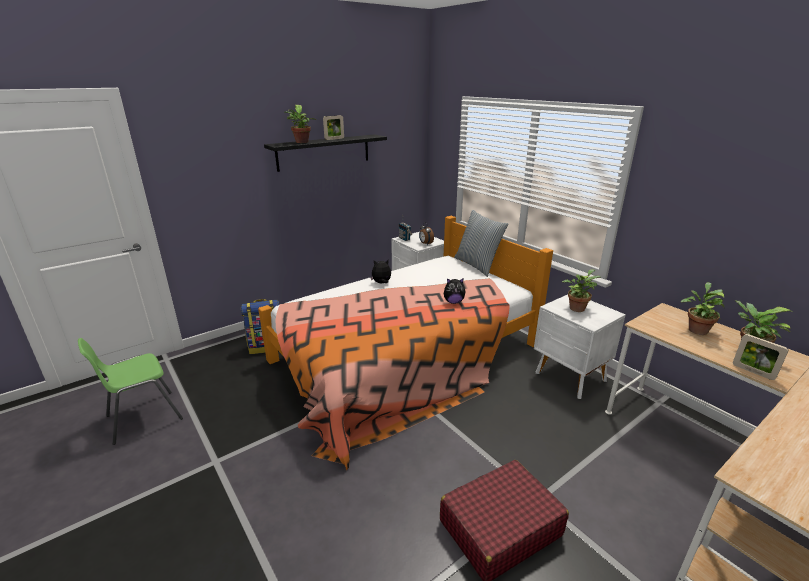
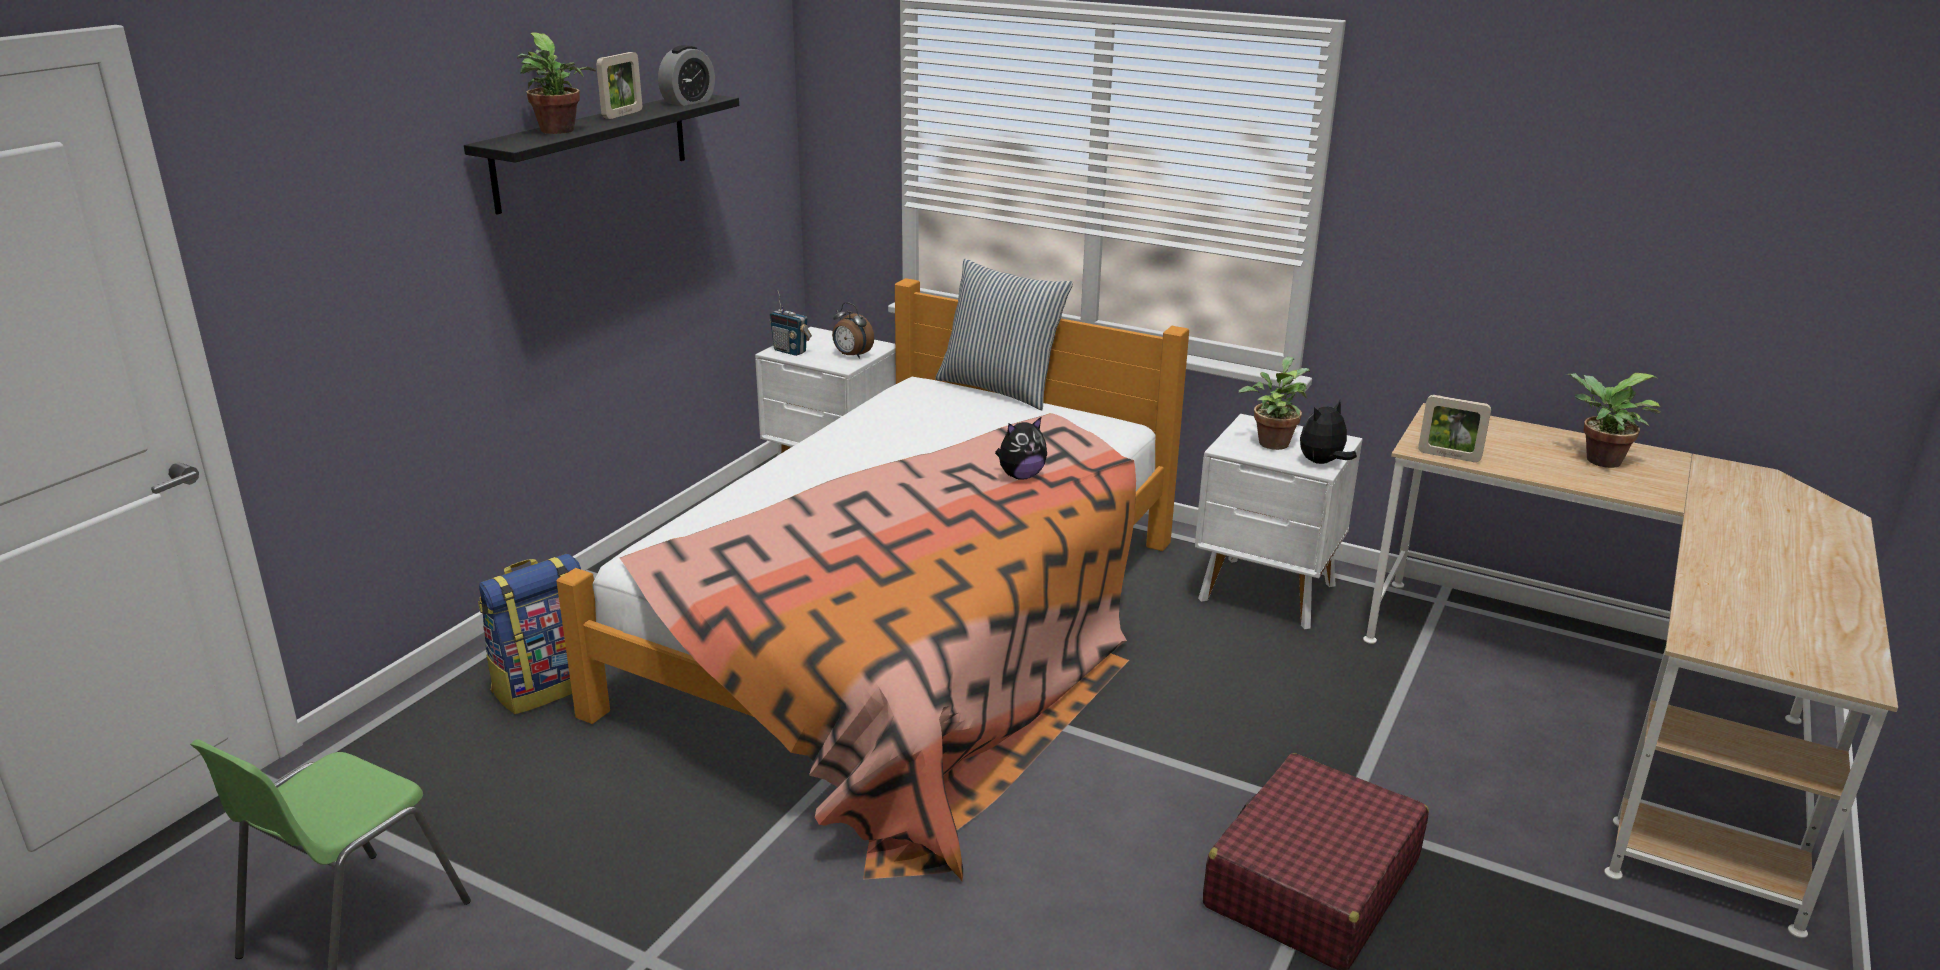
camera: 25 degrees left, 0 degrees up
(365, 136) = (688, 102): none -> alarm clock
(381, 283) = (821, 465): plush toy -> plush toy (1322, 463)
(696, 329) = (1506, 440): potted plant -> none
(753, 371) = (1624, 492): picture frame -> picture frame (1449, 456)

